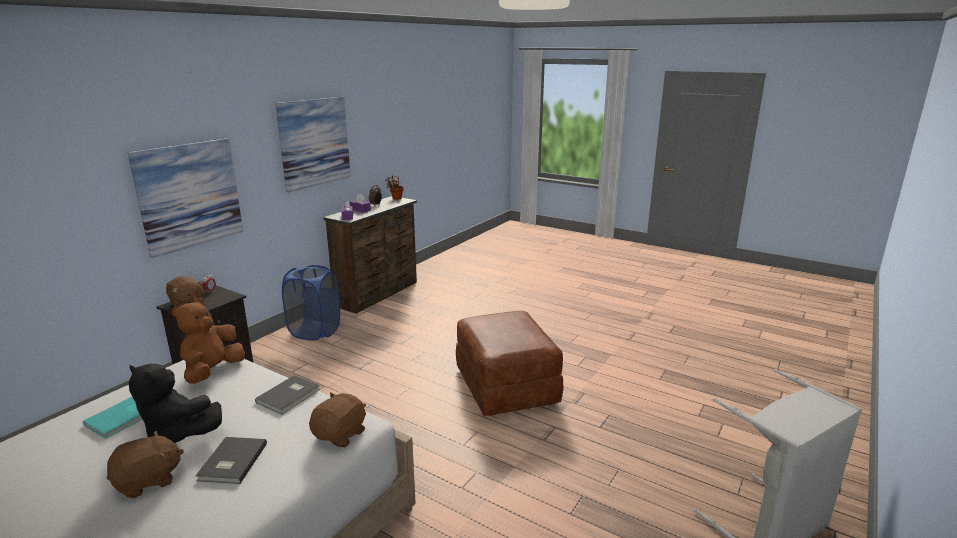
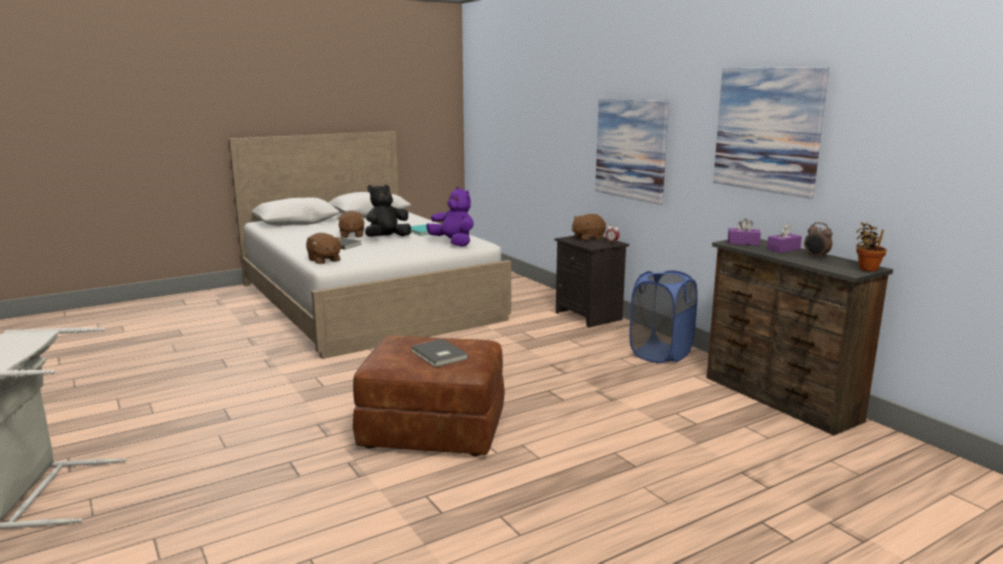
camera: 115 degrees right, 5 degrees down
(212, 371) = (453, 243): brown plush toy -> purple plush toy
(290, 396) = (390, 254): grey book -> grey book (438, 355)

